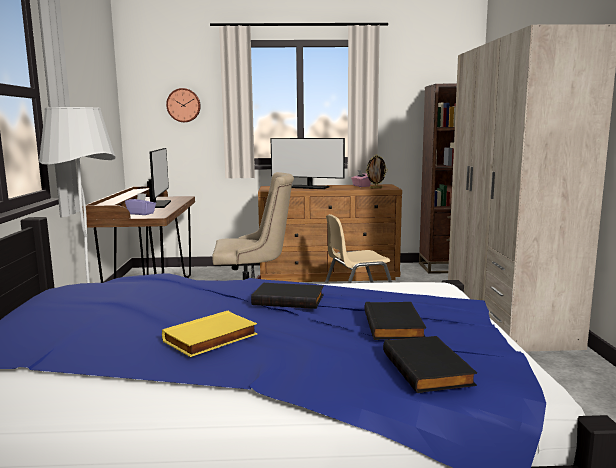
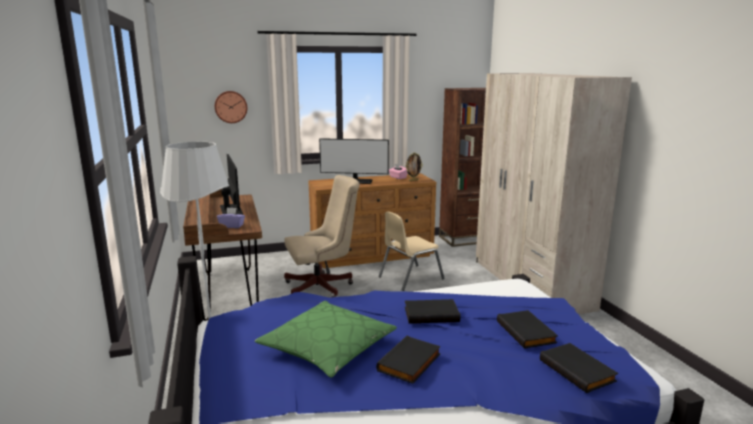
camera: 15 degrees left, 5 degrees up
(137, 318) = (328, 348): none -> green pillow
(211, 339) = (410, 363): yellow book -> black book

